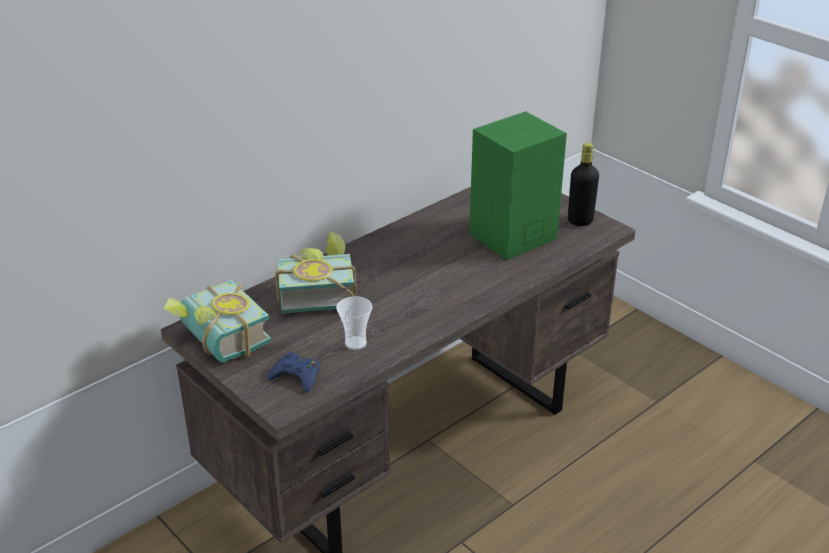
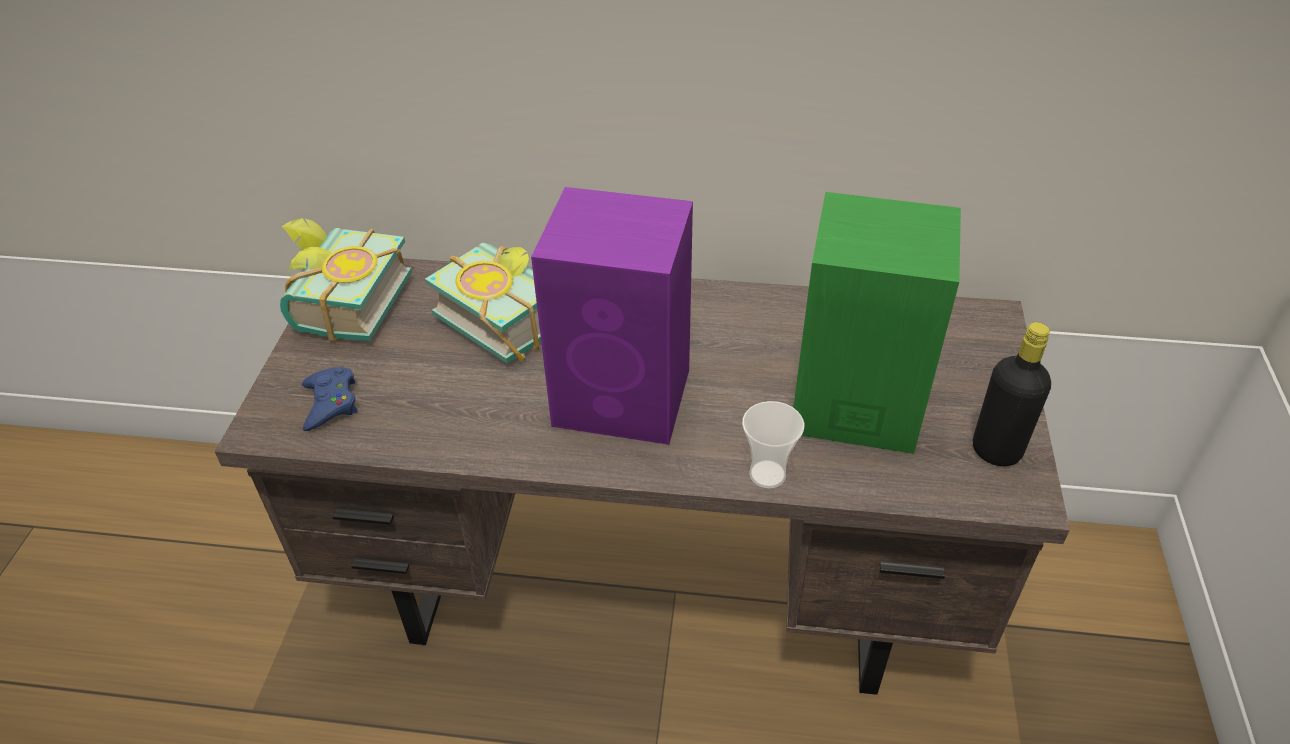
camera: 50 degrees right, 10 degrees up
(355, 343) = (443, 410): cup -> cup (767, 474)
(424, 289) = (625, 398): none -> purple speaker

